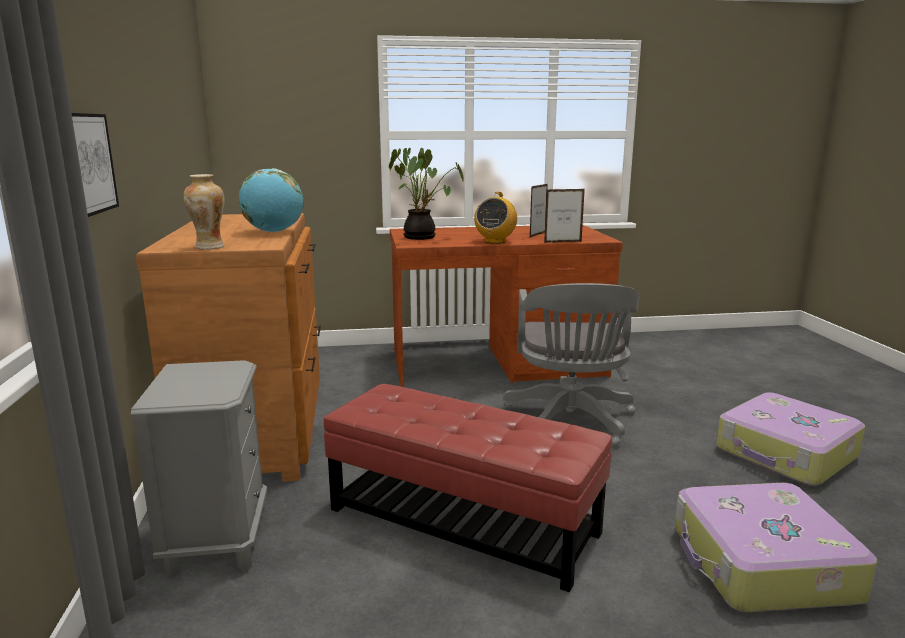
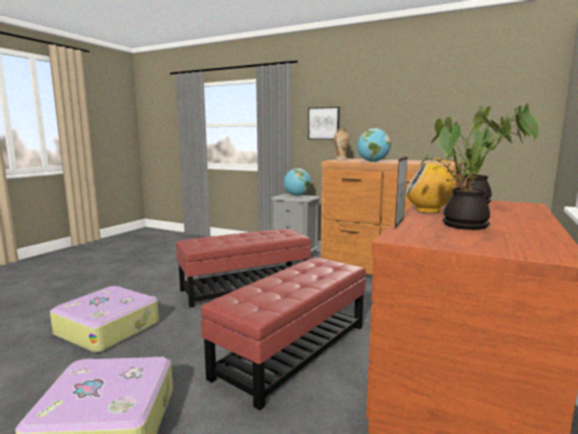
camera: 125 degrees right, 5 degrees down
(178, 382) = (297, 195): none -> globe
(495, 241) = (428, 211): radio -> radio turned 45 degrees counterclockwise
(537, 235) = (464, 226): picture frame -> potted plant
(570, 423) = (292, 350): grey office chair -> red ottoman

